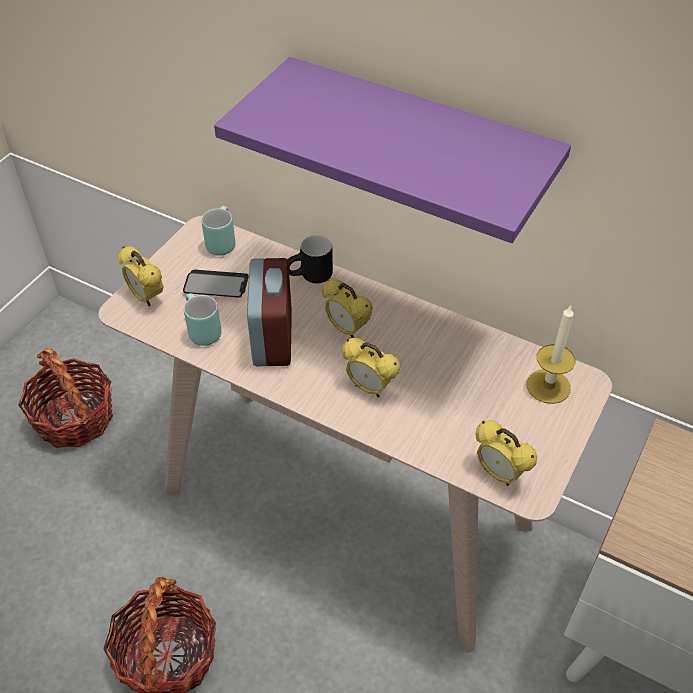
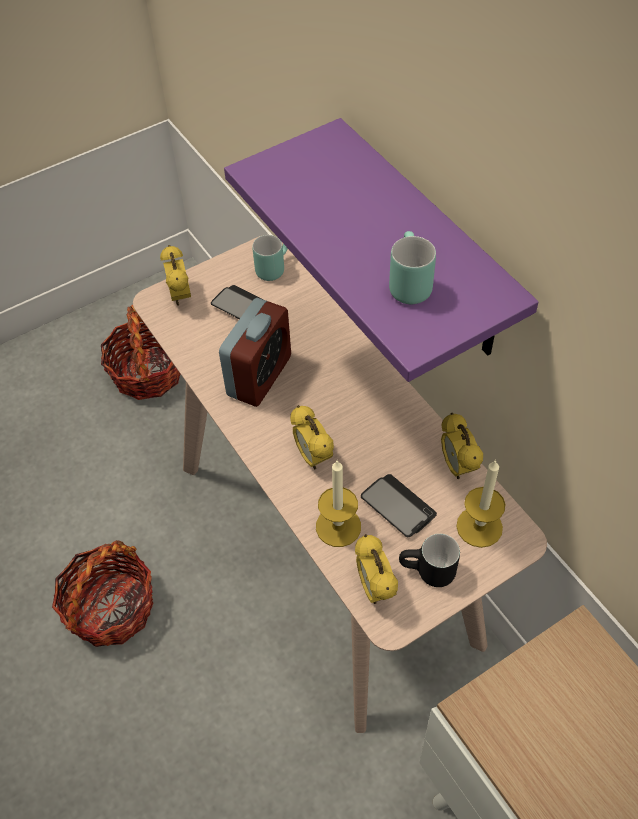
camera: 30 degrees right, 5 degrees up
(200, 331) = (204, 344): turquoise mug -> turquoise mug (406, 283)
(311, 278) = (329, 331): black mug -> black mug (427, 574)
(347, 329) = (329, 393): alarm clock -> alarm clock (457, 467)
(432, 436) = (338, 526): none -> candle
(471, 398) = (398, 506): none -> phone

